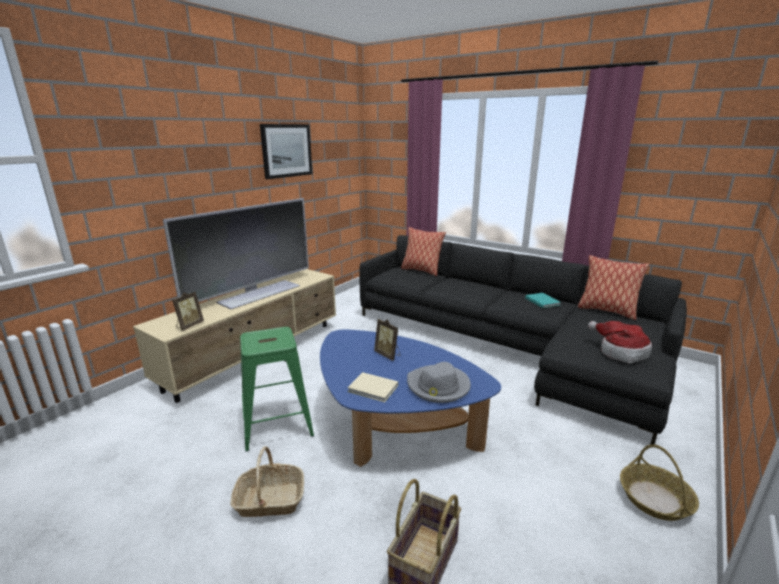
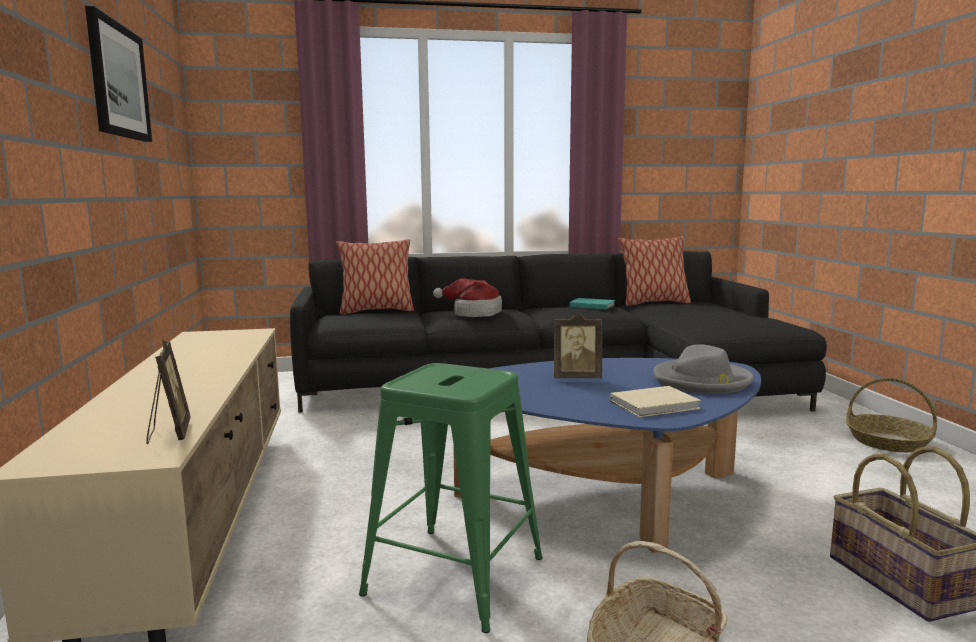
camera: 45 degrees left, 10 degrees down
(258, 293) = (192, 369): television -> none
(620, 352) = (745, 320): hat -> hat (474, 313)

